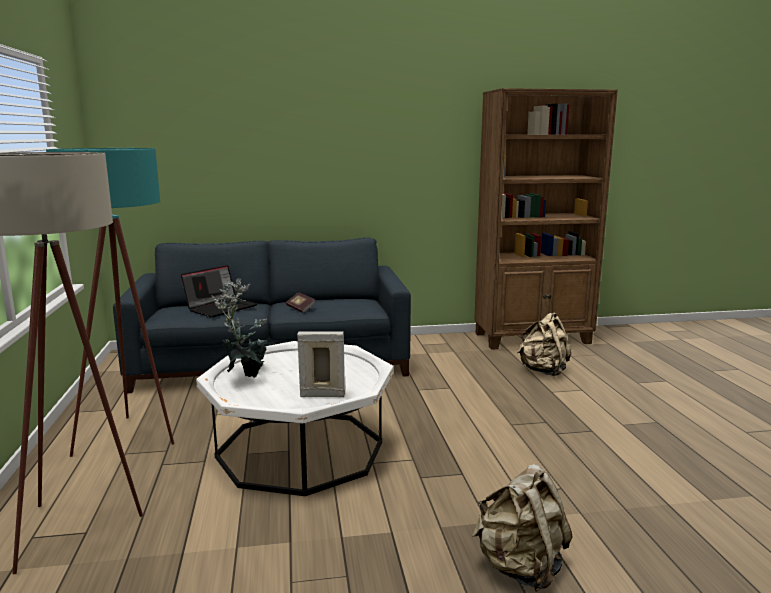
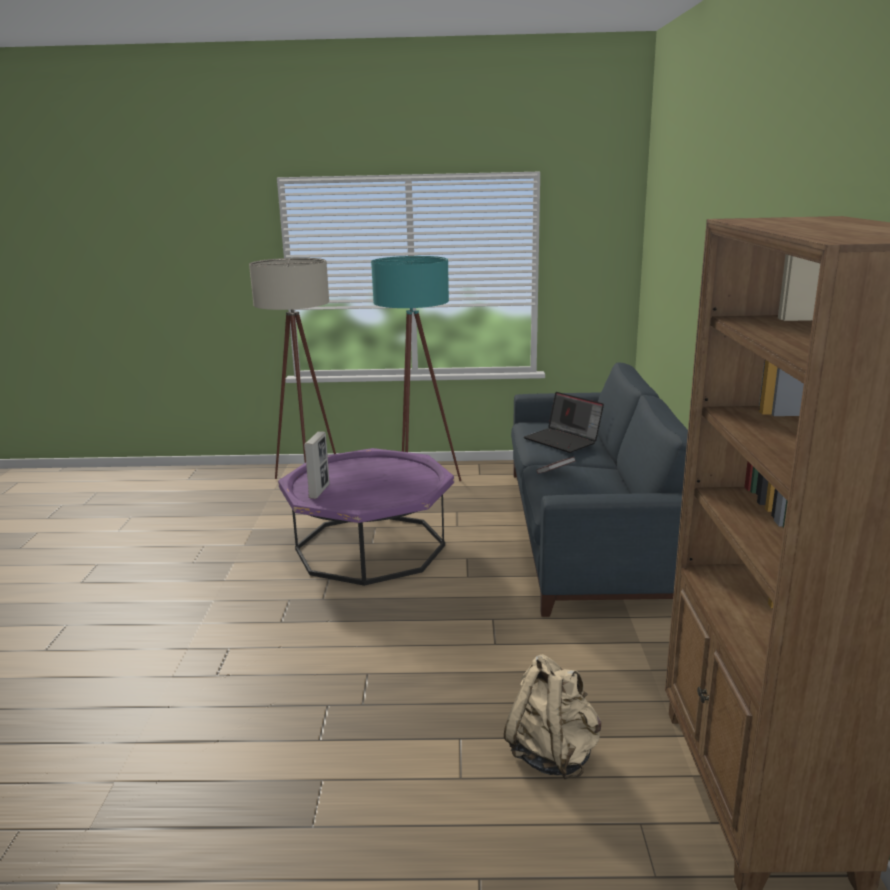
camera: 100 degrees right, 5 degrees up
(245, 375) = (382, 465): potted plant -> none
(300, 450) = (370, 547): white coffee table -> purple coffee table
(520, 567) = (138, 627): beige backpack -> none

